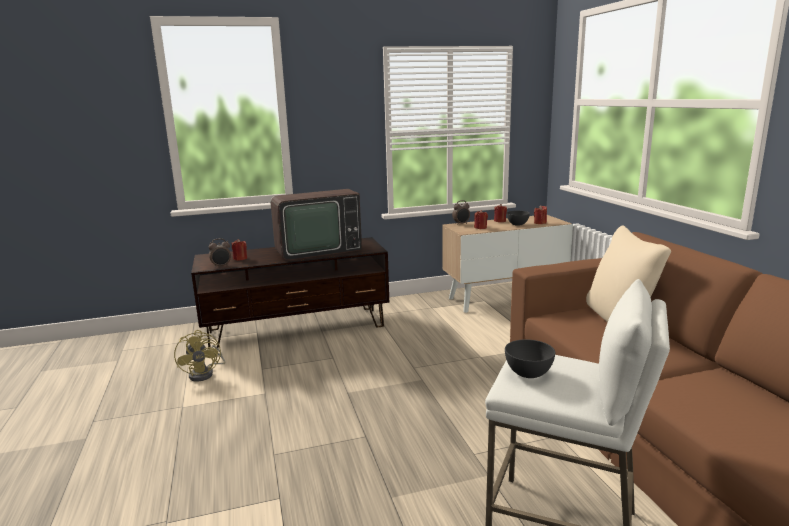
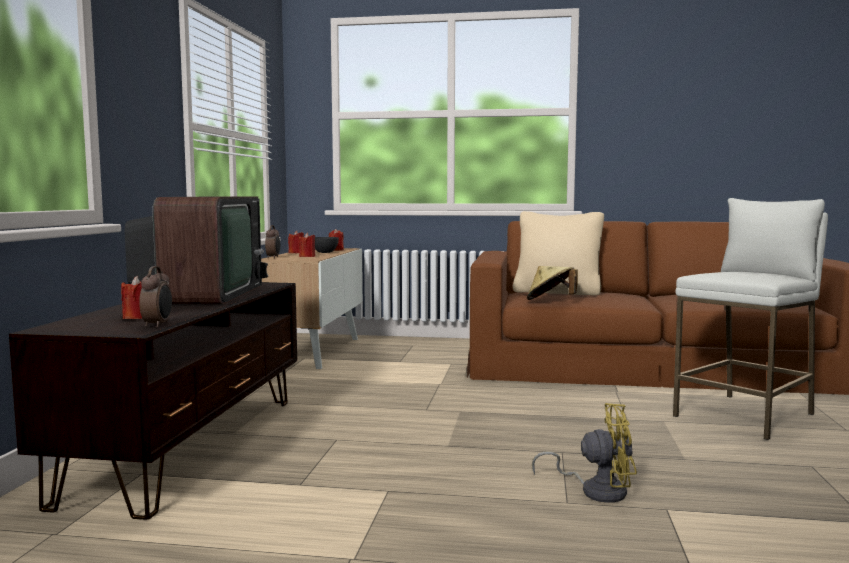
camera: 65 degrees left, 10 degrees down
(205, 373) = (244, 529): yellow fan -> yellow fan (596, 490)
(529, 373) = (742, 275): grey bowl -> none
(563, 325) = (550, 301): none -> beige hat

